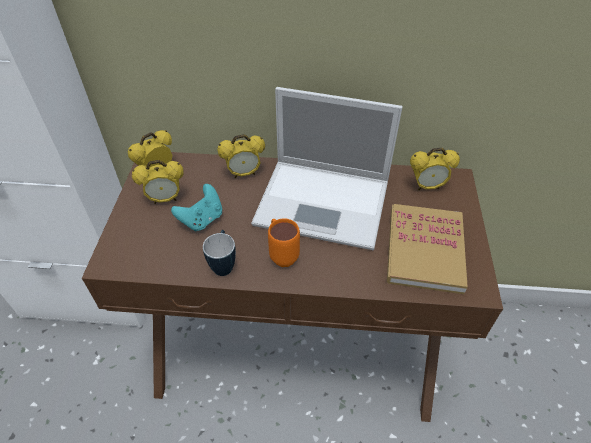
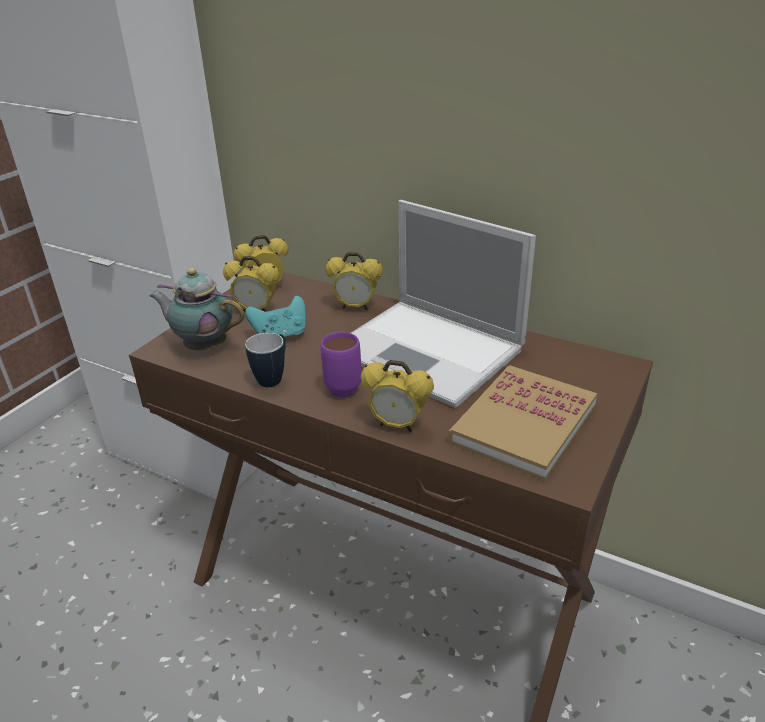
camera: 25 degrees right, 15 degrees down
(144, 249) = (203, 346): none -> teapot
(282, 254) = (343, 385): orange mug -> purple mug
(427, 187) = (574, 365): alarm clock -> alarm clock (397, 425)

